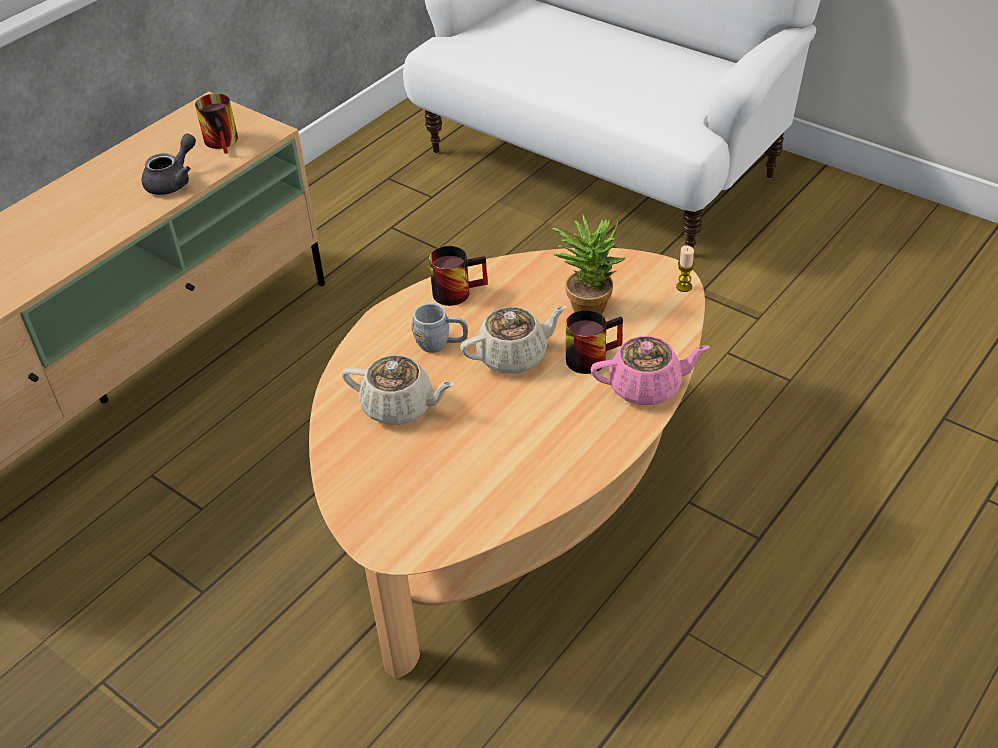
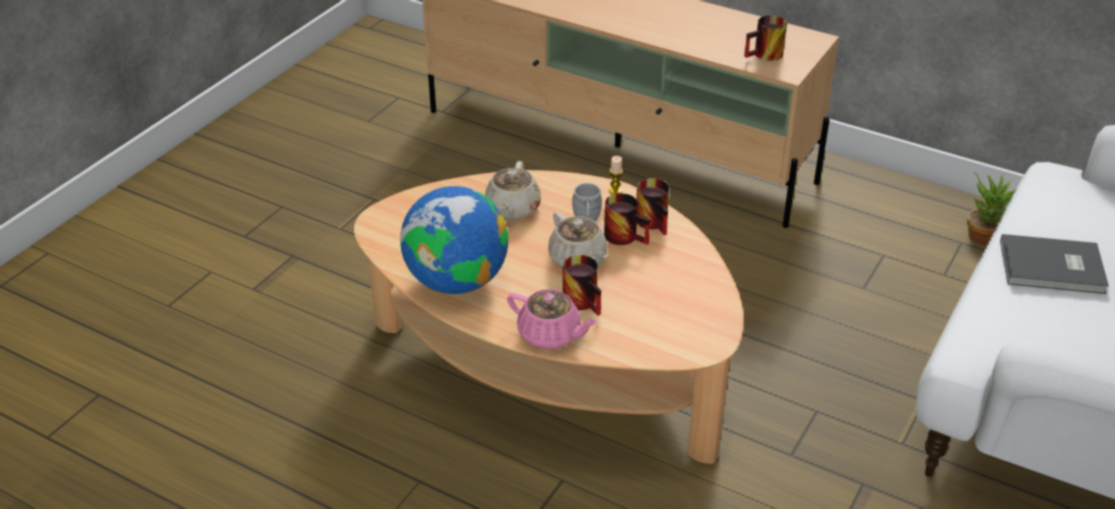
camera: 80 degrees right, 5 degrees down
(173, 181) = (704, 43): grey teapot -> none
(477, 314) = (627, 235): none -> mug
(538, 465) = (456, 281): none -> globe
(578, 73) = (1053, 269): none -> grey book
(588, 303) = (655, 296): potted plant -> potted plant (985, 236)
(646, 387) = (550, 335): pink teapot -> pink teapot turned 45 degrees counterclockwise
(684, 287) = (693, 355): candle -> candle (615, 191)

